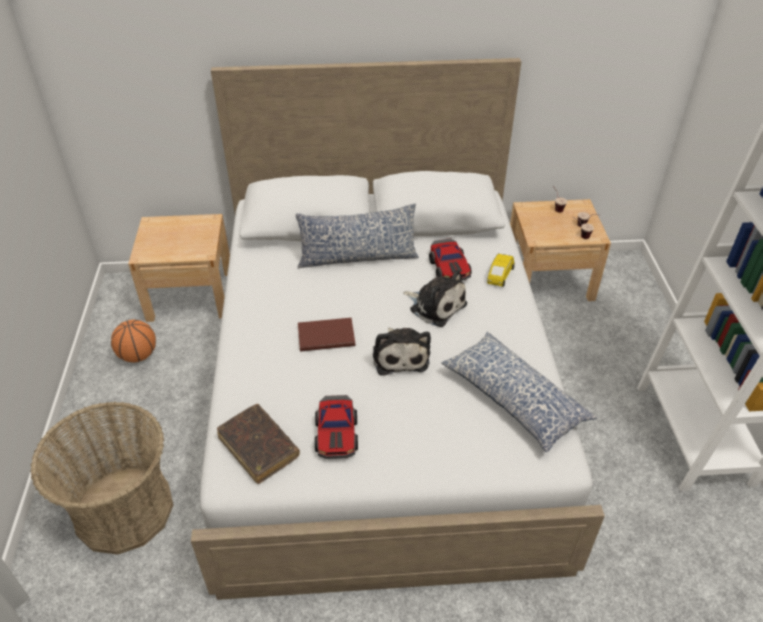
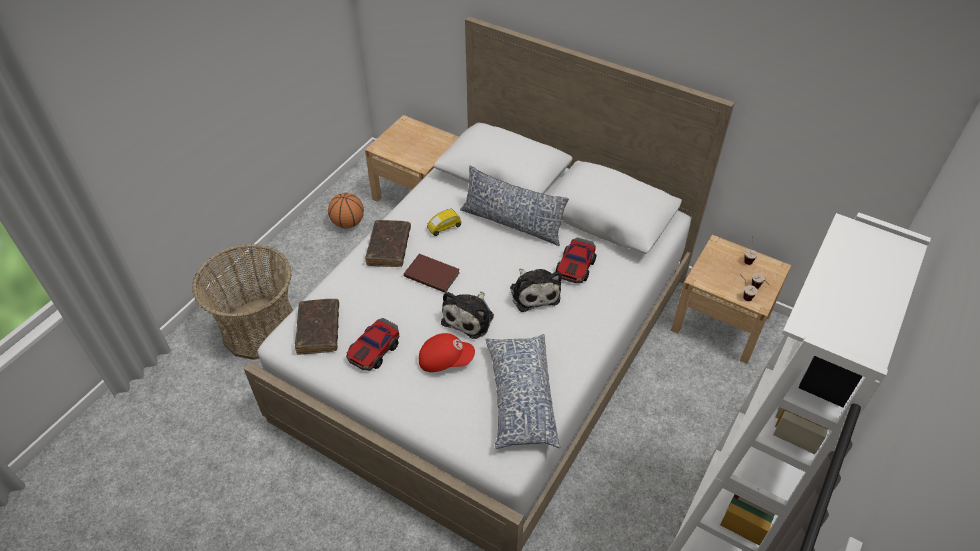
camera: 35 degrees right, 5 degrees up
(258, 333) = (389, 248): none -> brown book
(414, 404) = (445, 359): none -> red cap
(499, 276) = (610, 294): yellow toy car -> yellow toy car (444, 227)

